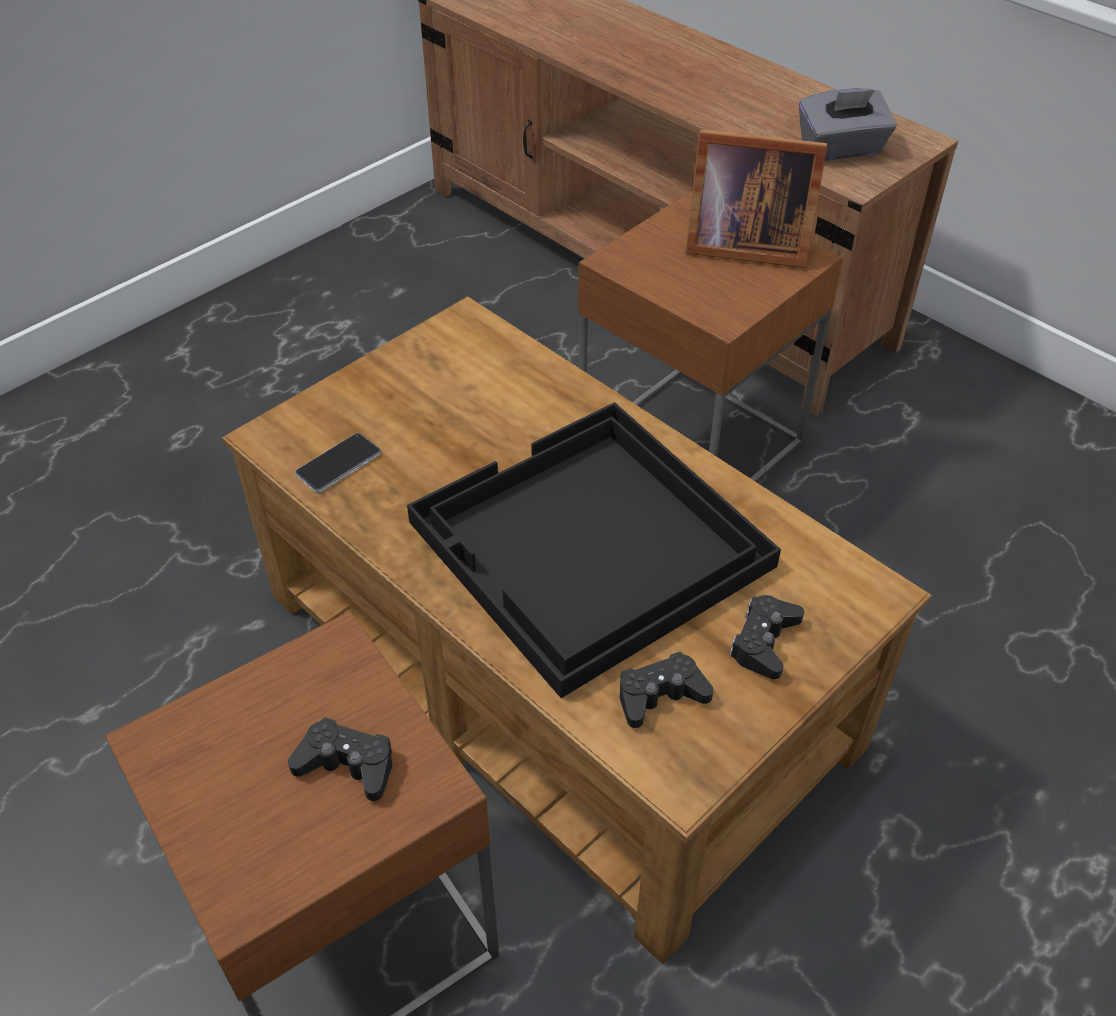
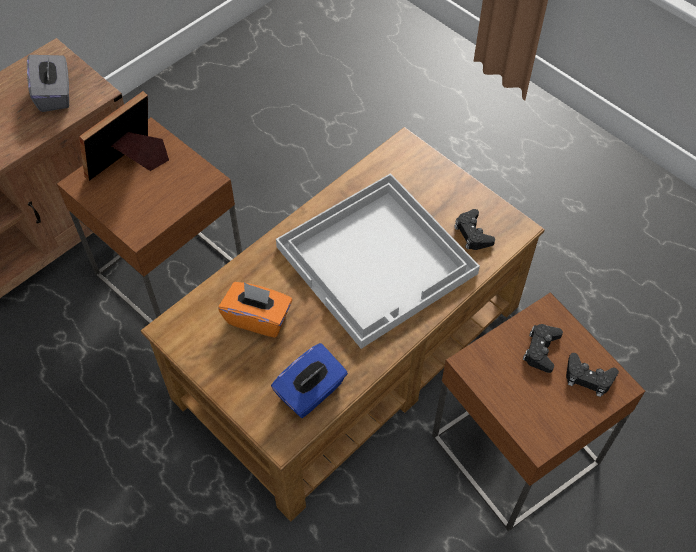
camera: 90 degrees left, 10 degrees up
(338, 464) = (311, 392): phone -> blue tissue box
(477, 404) = (258, 318): none -> orange tissue box
(589, 547) = (378, 260): black tray -> white tray
(742, 245) = (130, 164): picture frame -> picture frame turned 150 degrees counterclockwise
(764, 642) = (438, 191): black game controller -> black game controller (588, 378)

